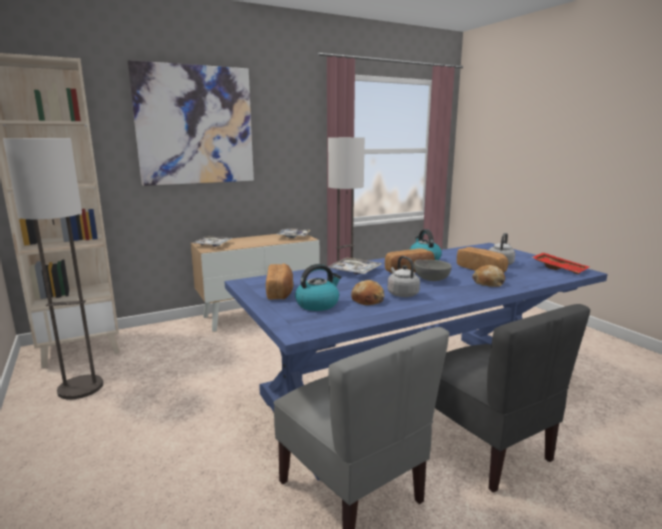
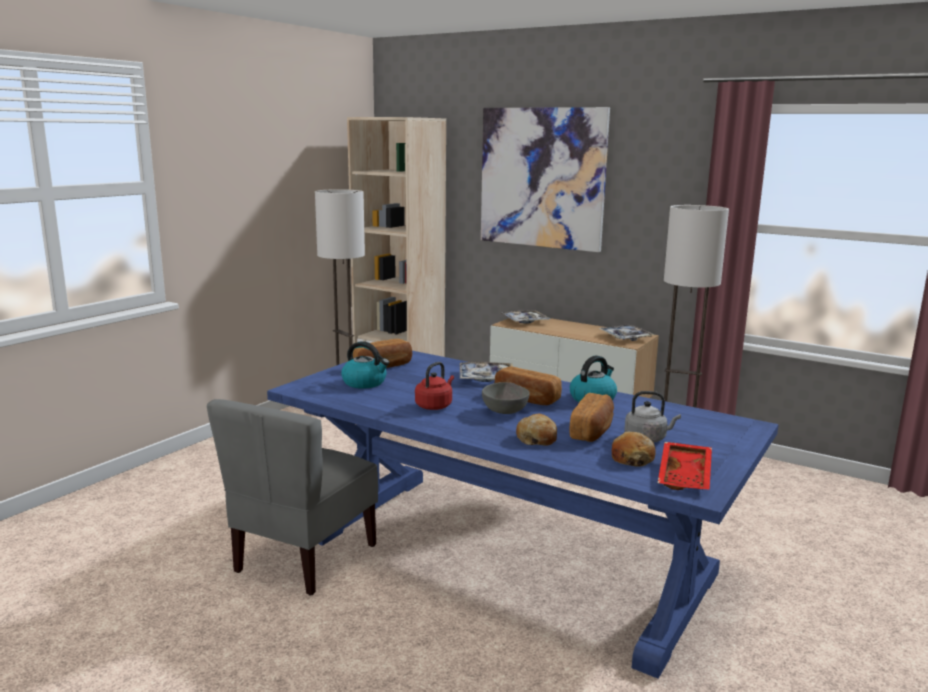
camera: 60 degrees right, 0 degrees up
(368, 300) = (398, 396): bread -> bread (632, 458)
(402, 294) = (435, 406): grey kettle -> red kettle
(485, 448) = (428, 622): grey chair -> none

